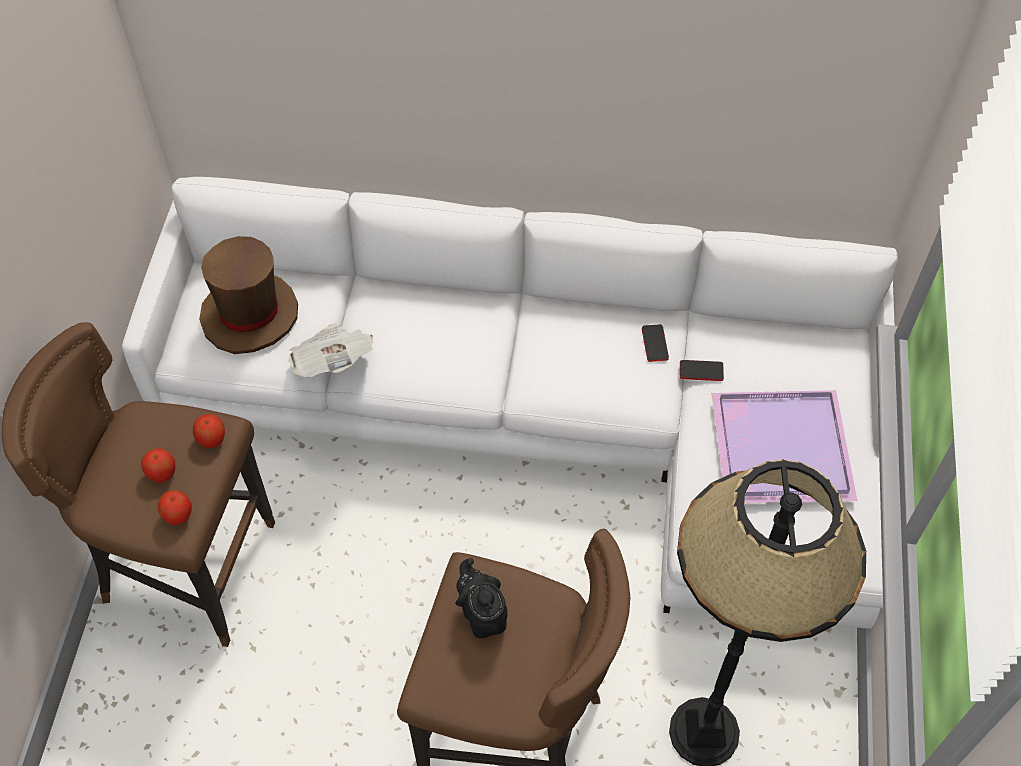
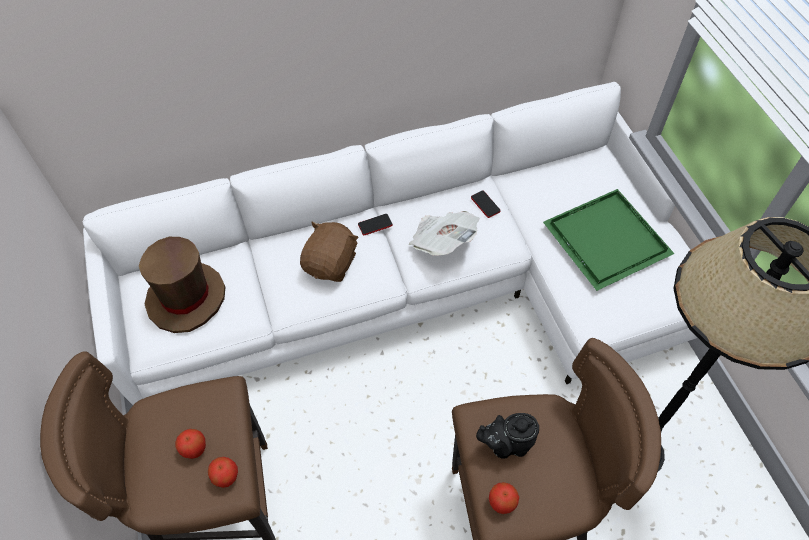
camera: 25 degrees left, 0 degrees up
(212, 439) = (221, 403): apple -> apple (502, 502)
(333, 362) = (269, 307): newspaper -> newspaper (442, 241)
(429, 341) = (331, 263): none -> brown plush toy
(482, 615) = (506, 444): black teapot -> black teapot turned 45 degrees counterclockwise
(701, 371) = (525, 210): phone -> phone (375, 225)
(778, 446) = (604, 239): purple tray -> green tray

